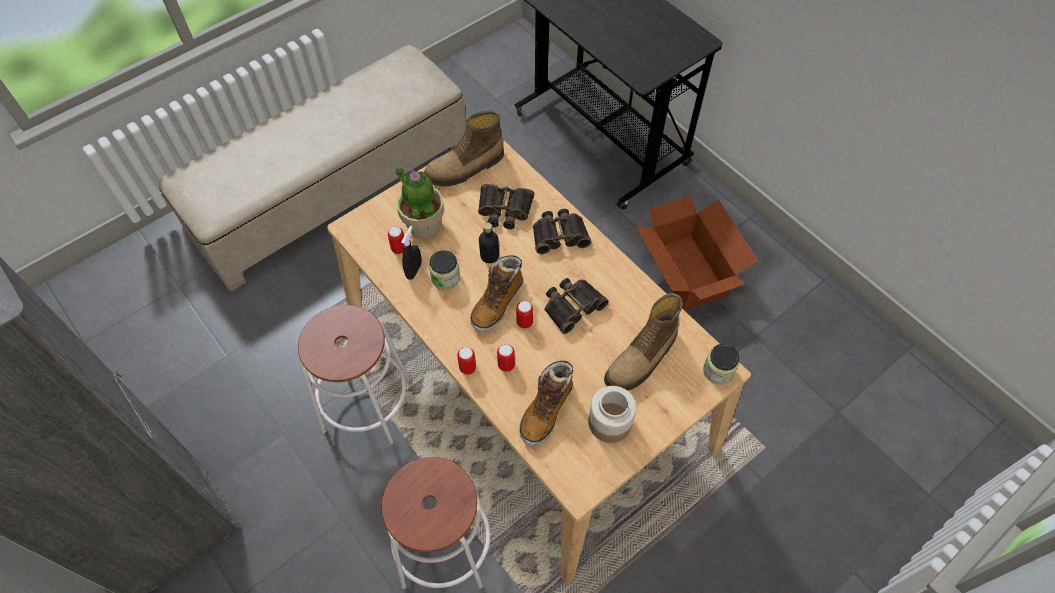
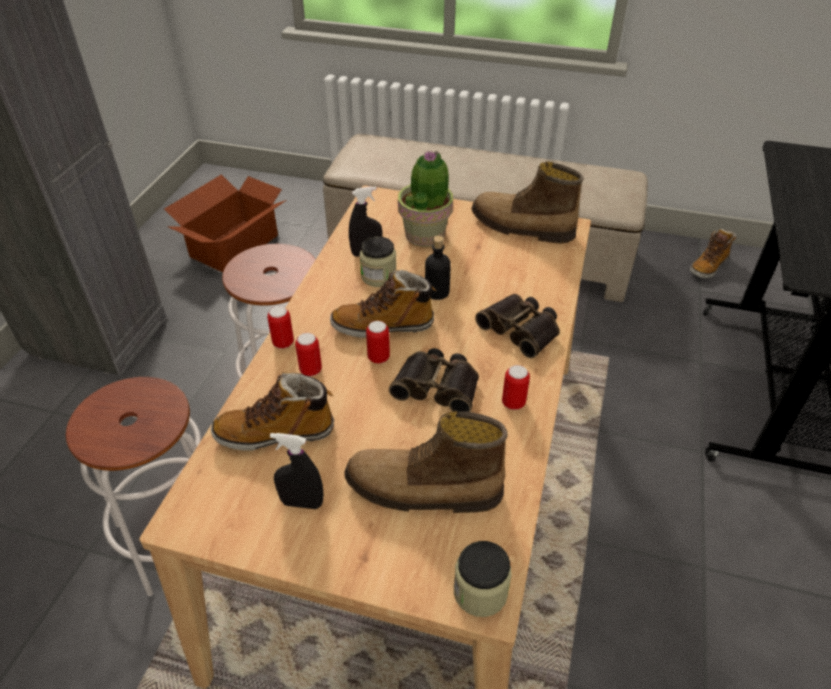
camera: 55 degrees right, 15 degrees down
(399, 249) = (382, 233): can -> can (513, 403)
(480, 75) = (708, 266): none -> boot
(504, 210) = (503, 275): binoculars -> none
(609, 422) = (302, 503): jar -> black spray bottle
(686, 273) = (703, 577): cardboard box -> cardboard box (233, 246)

